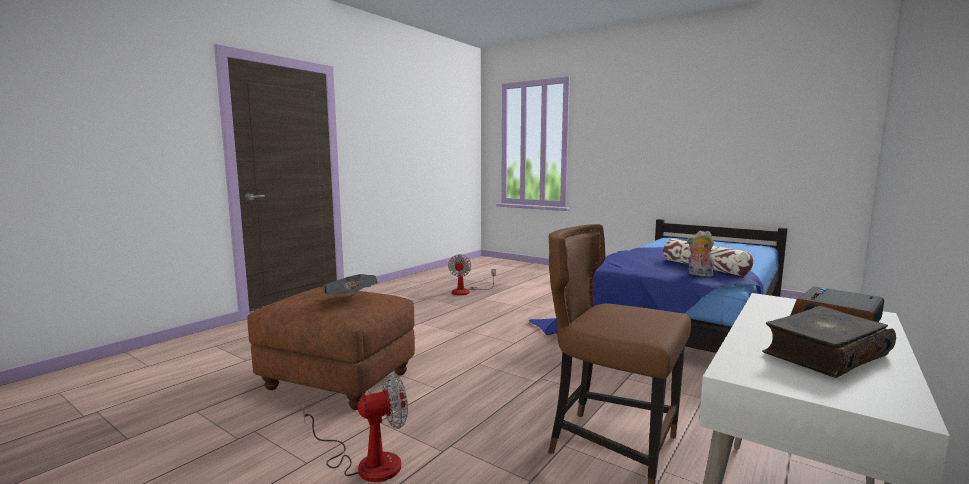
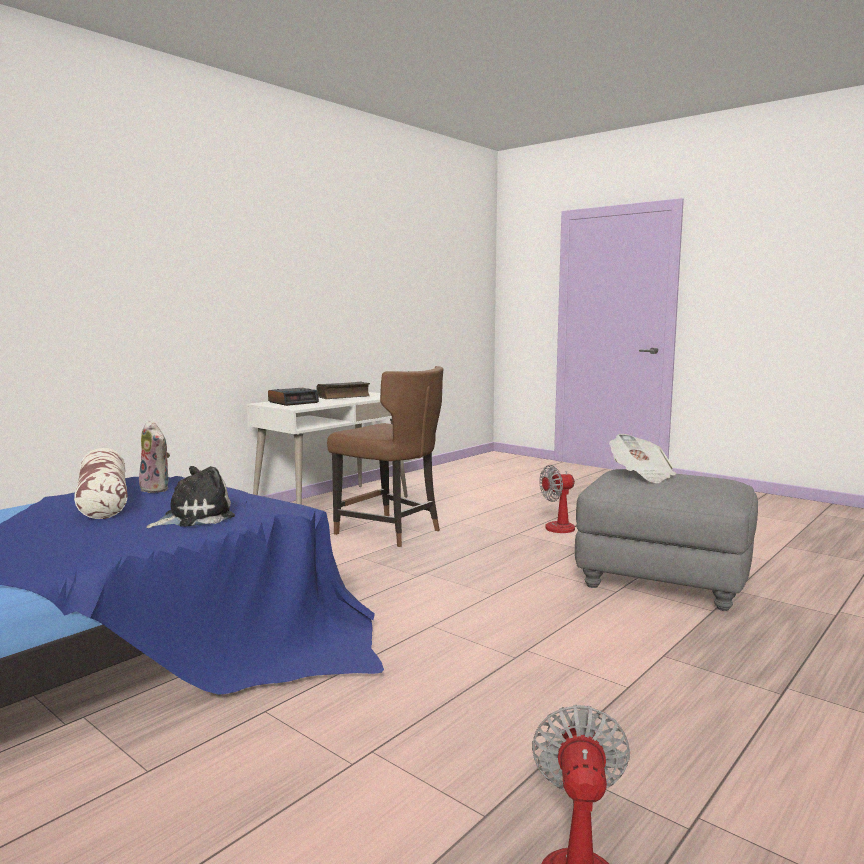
camera: 175 degrees left, 0 degrees up
(339, 380) = (661, 581): brown ottoman -> grey ottoman
(627, 260) = (194, 517): none -> plush toy

